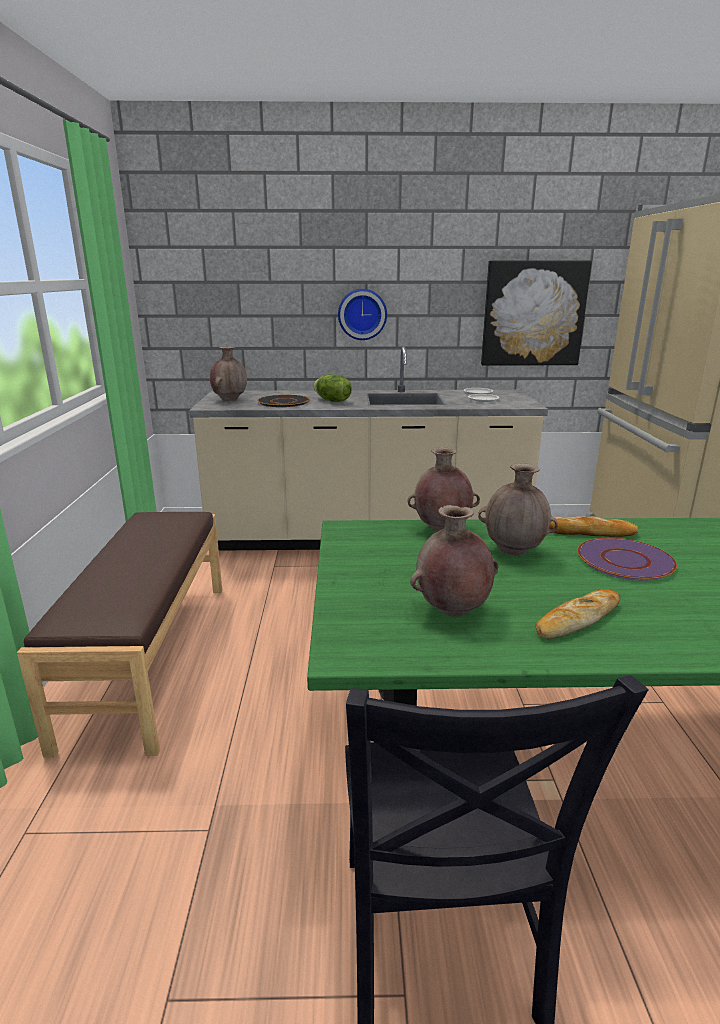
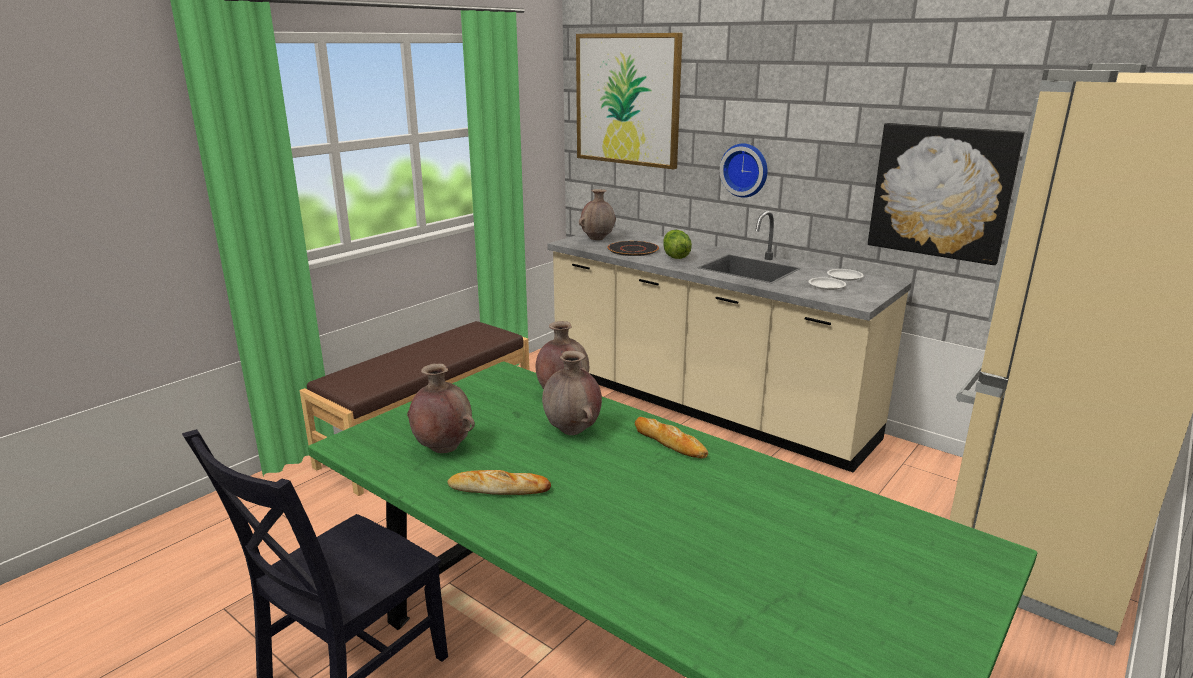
camera: 40 degrees right, 0 degrees up
(220, 253) = (627, 100): none -> picture
(625, 560) = (638, 472): purple plate -> none

